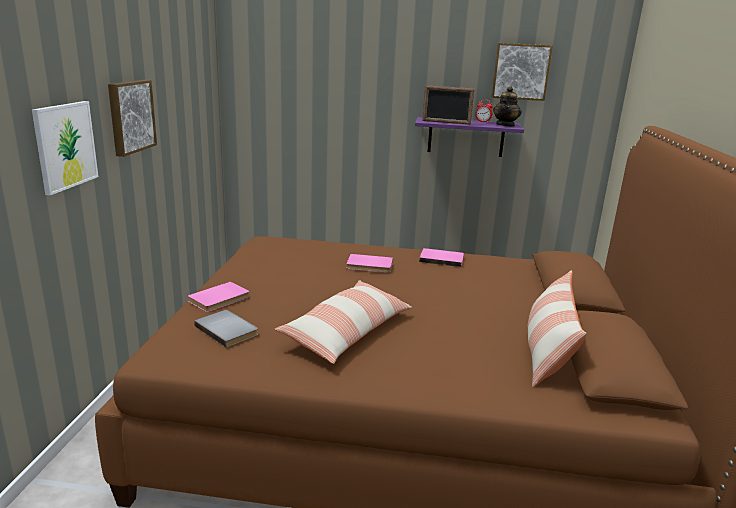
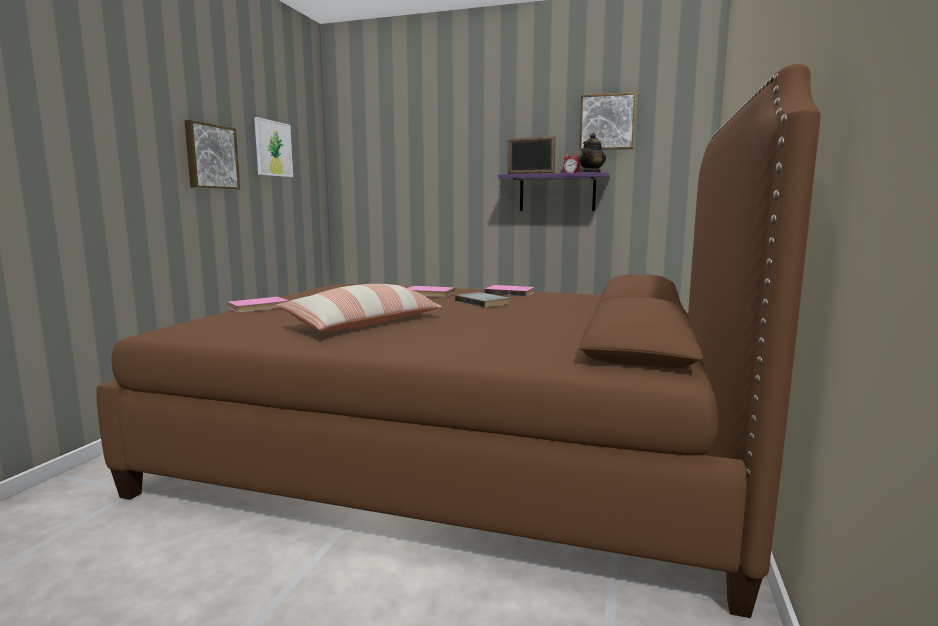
camera: 10 degrees right, 10 degrees down
(65, 146) = (127, 160): picture -> picture (273, 148)
(228, 330) = (246, 320): grey book -> grey book (483, 302)
(547, 350) = (573, 336): pillow -> none

